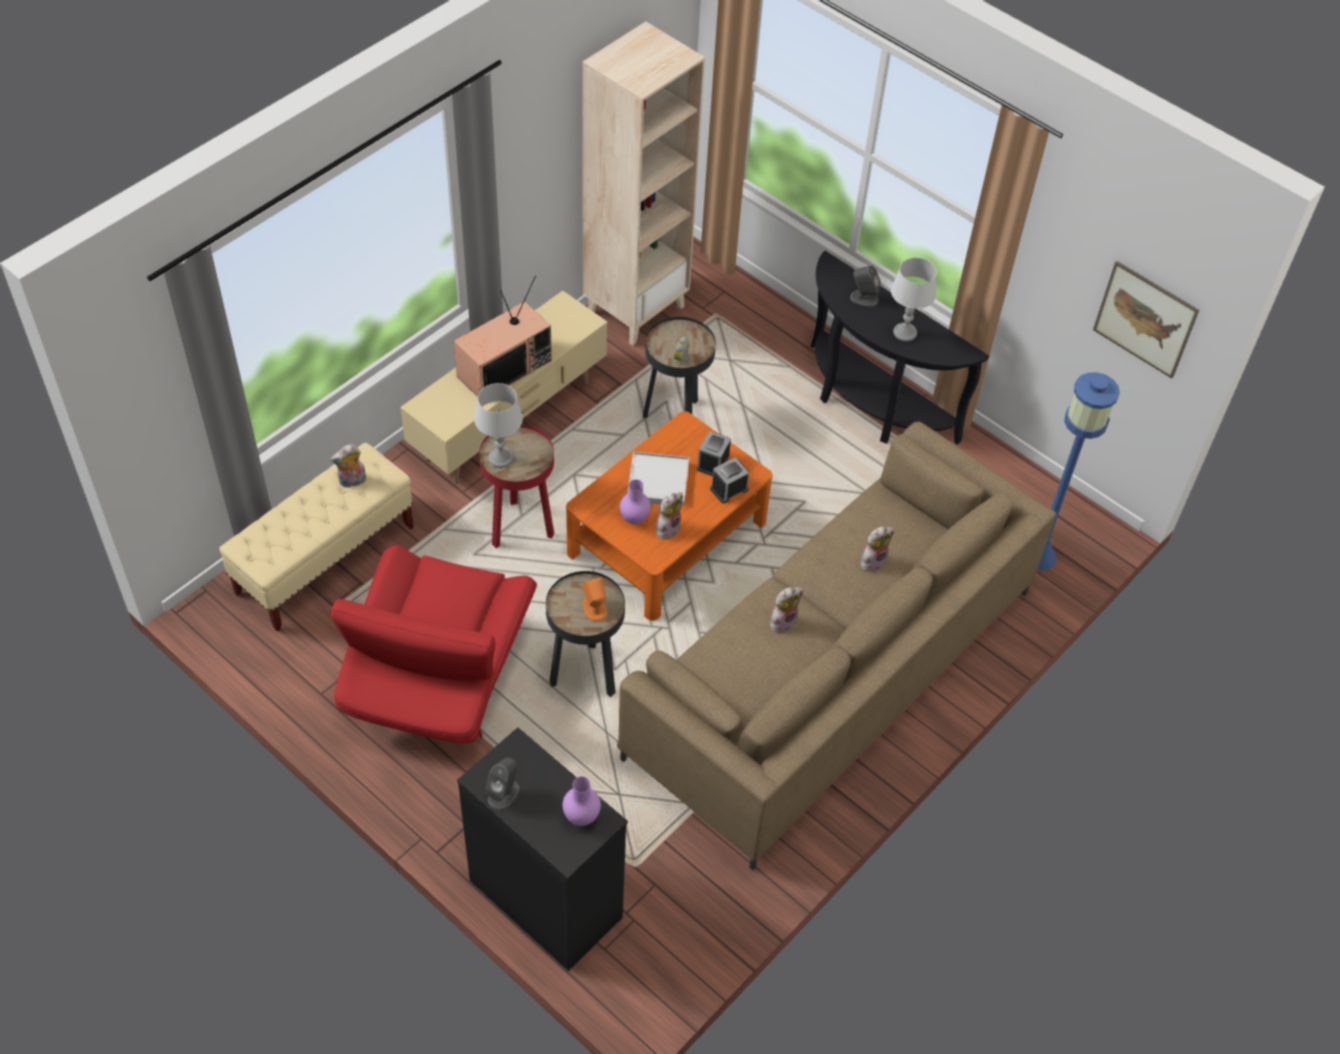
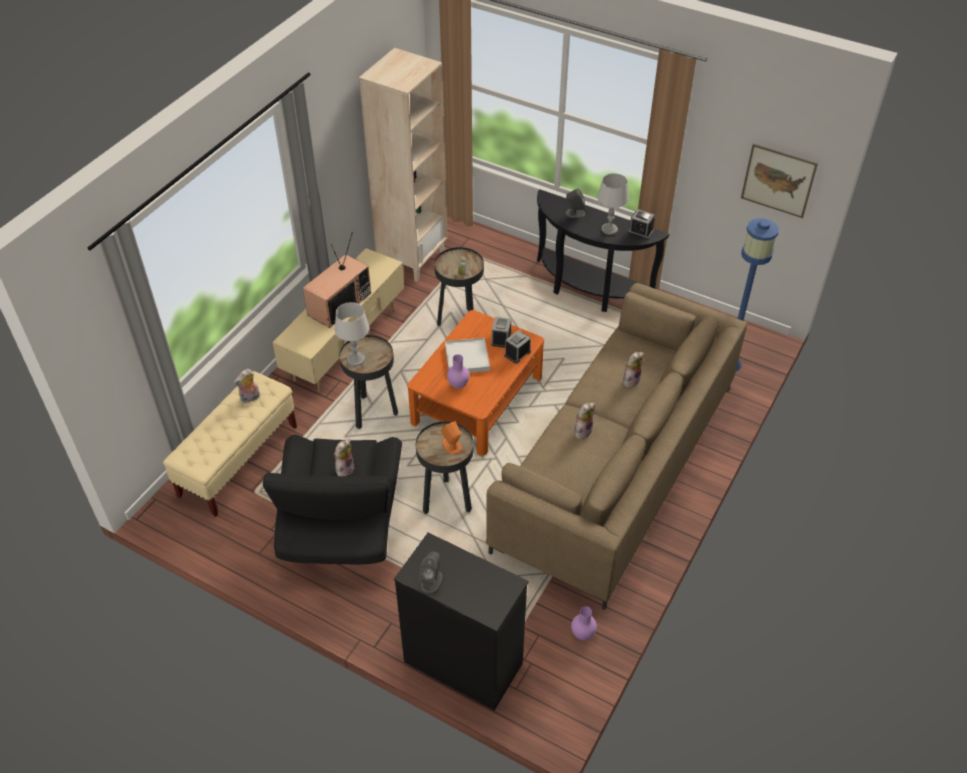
camera: 10 degrees left, 5 degrees down
(438, 678) = (342, 525): red armchair -> black armchair
(520, 528) = (373, 413): red side table -> black side table
(581, 817) = (493, 585): purple vase -> purple vase (582, 635)
(667, 528) = (483, 386): plush toy -> plush toy (344, 468)
(948, 344) = (640, 231): none -> alarm clock

